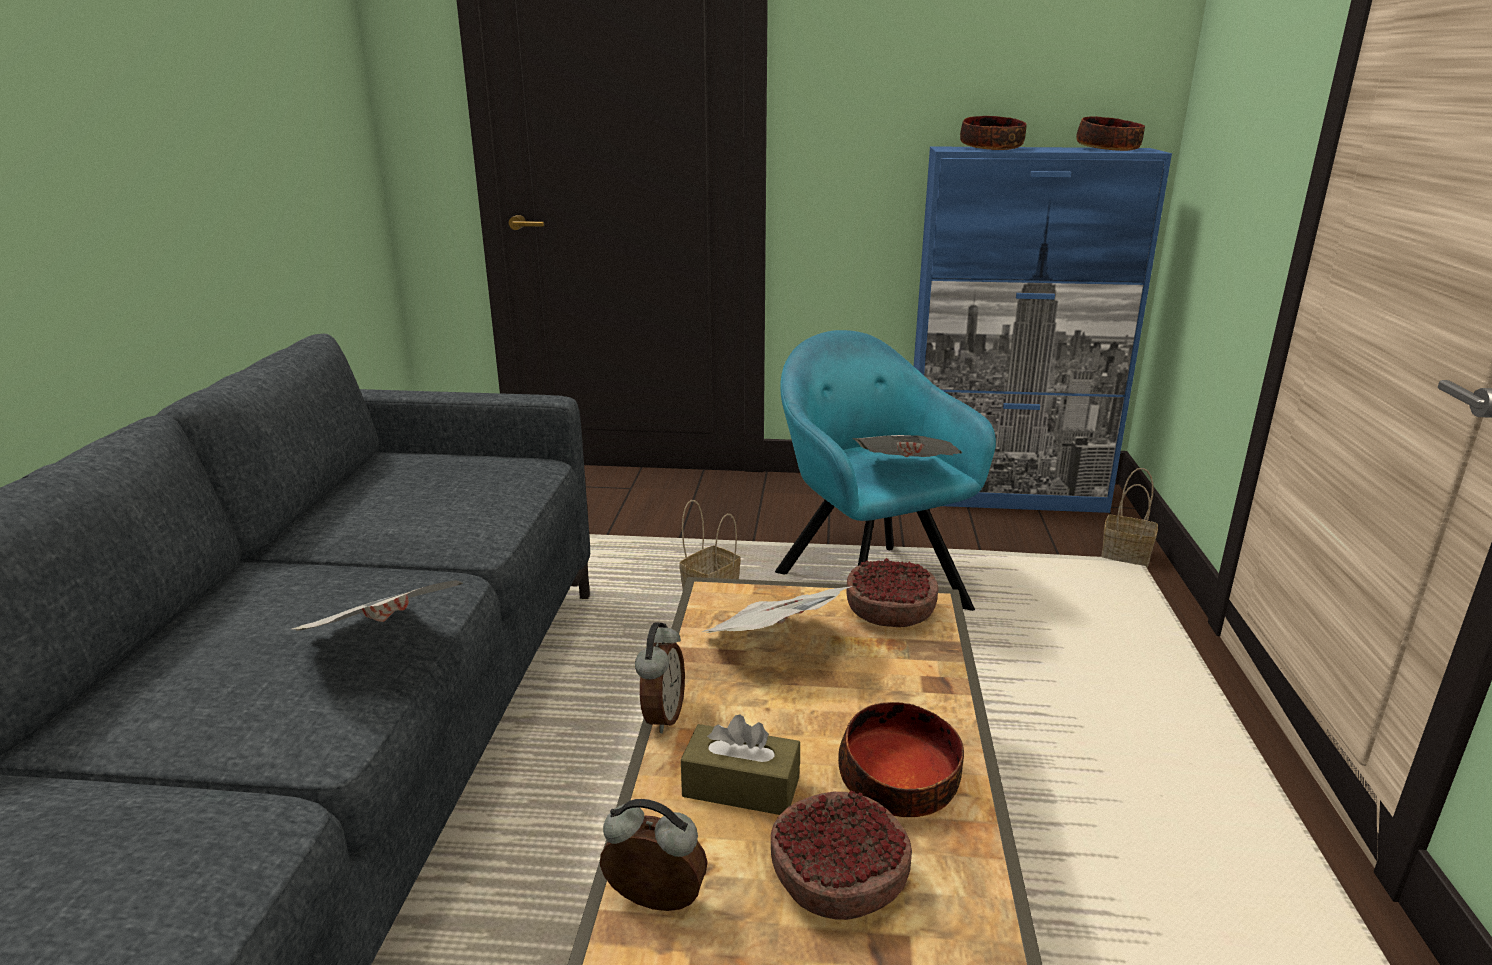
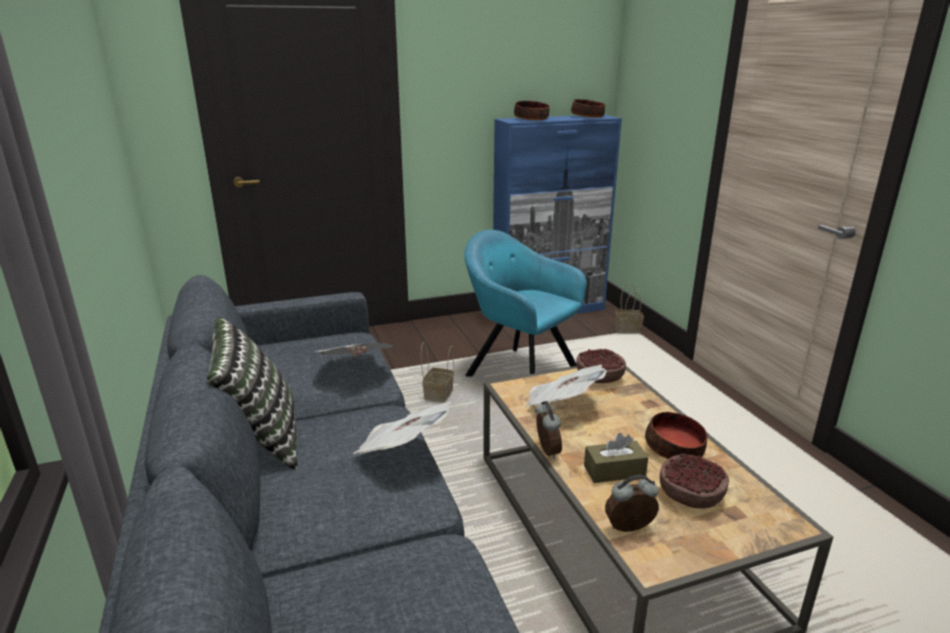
camera: 25 degrees left, 0 degrees up
(243, 578) = (261, 439): none -> pillow
(905, 474) = (546, 305): newspaper -> newspaper (357, 368)

